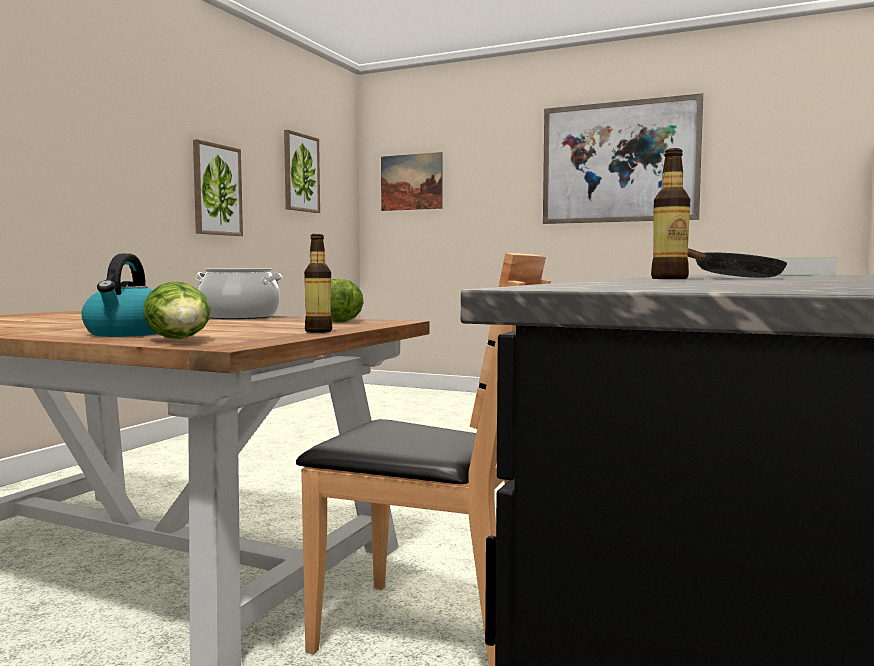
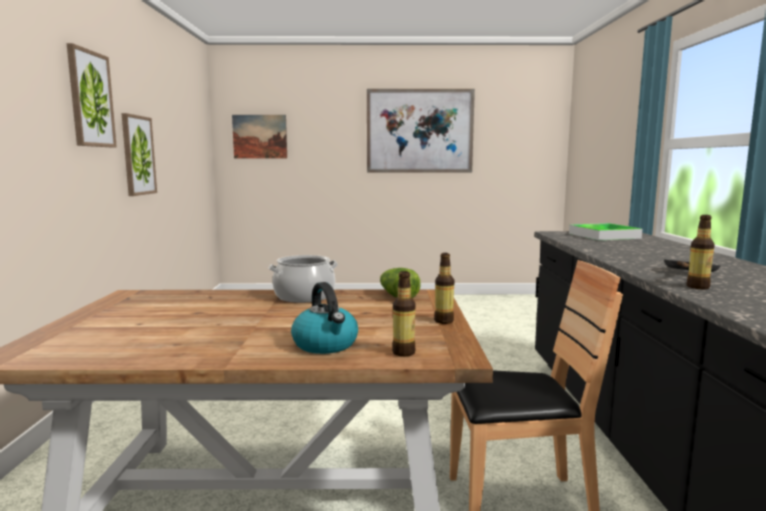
camera: 25 degrees left, 5 degrees up
(181, 340) = (403, 352): lettuce -> bottle
(300, 173) = (182, 132): picture -> picture (90, 99)

